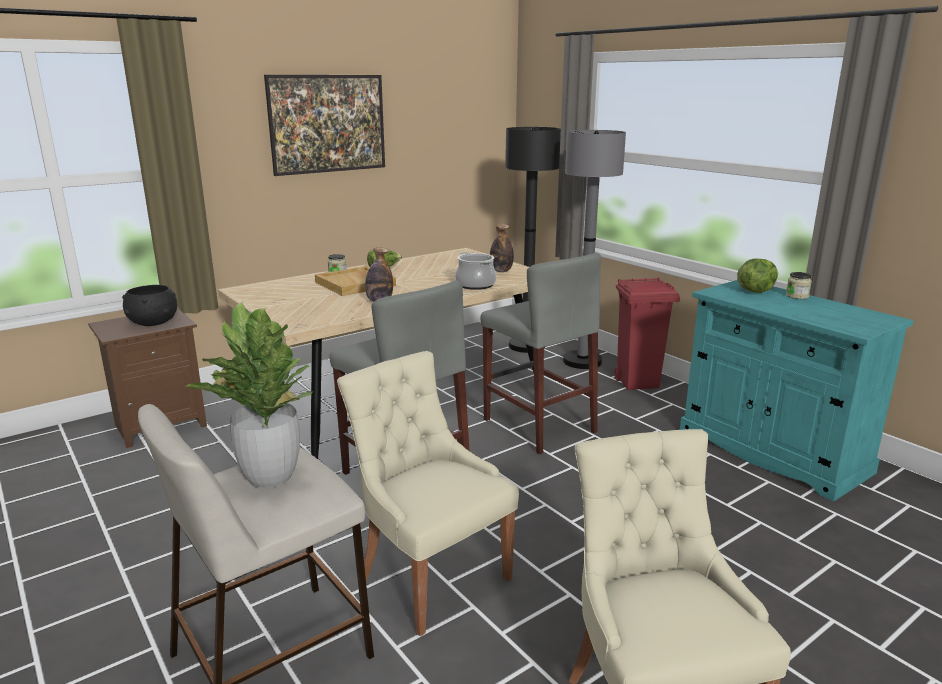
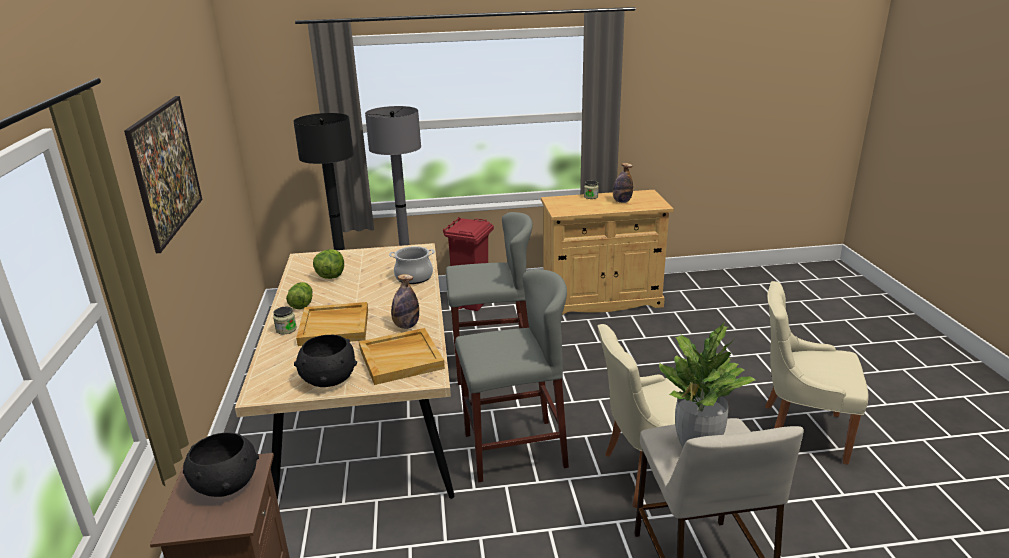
camera: 60 degrees left, 5 degrees up
(271, 300) = (329, 379): none -> black bowl
(321, 311) = (401, 358): none -> beige tray
(501, 271) = (389, 258): bottle -> bottle (622, 201)
(755, 291) = (570, 202): lettuce -> lettuce (330, 276)
(771, 451) = (601, 300): turquoise cabinet -> beige cabinet

